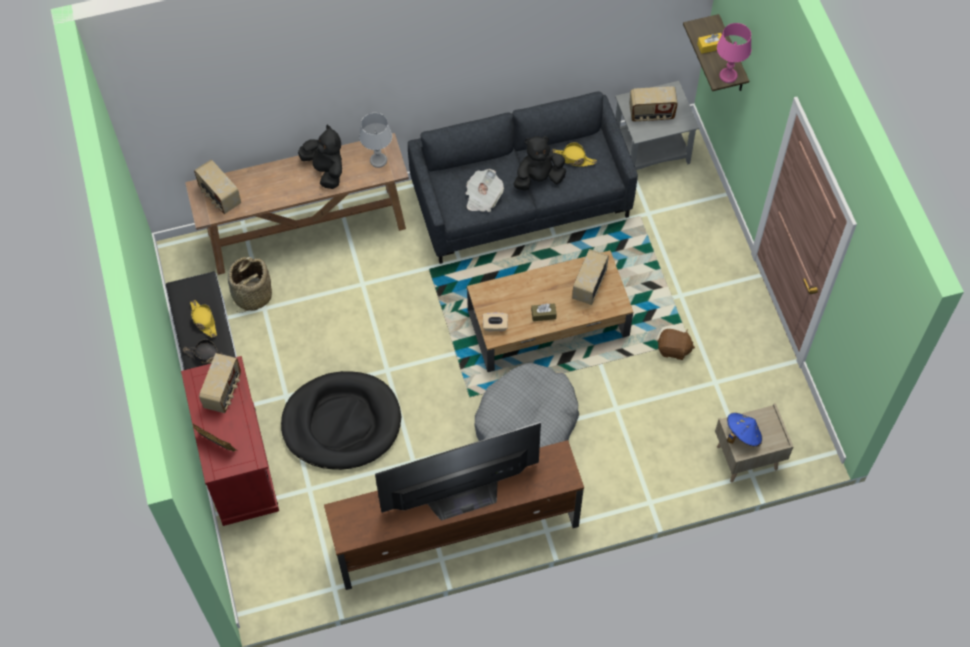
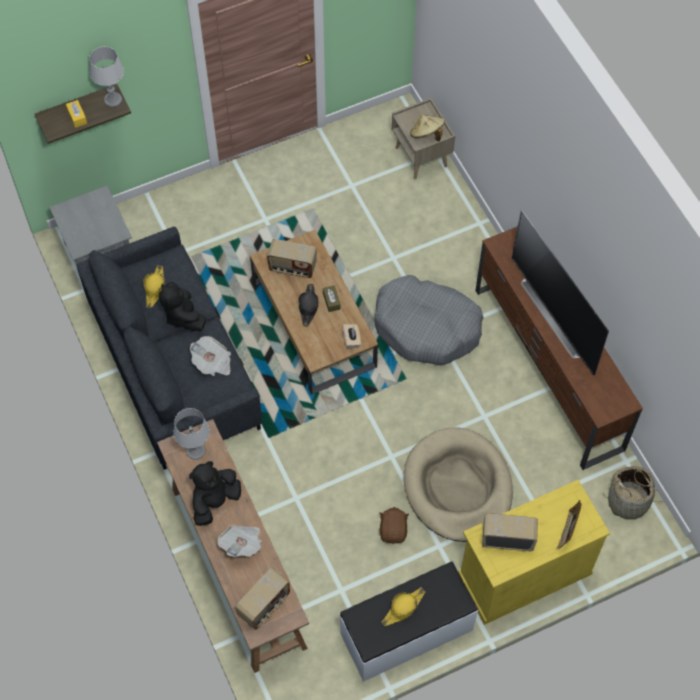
camera: 100 degrees left, 0 degrees up
(207, 356) = (444, 594): black hat -> black hat (308, 307)
(239, 464) = (524, 574): red cabinet -> yellow cabinet
(252, 295) = (327, 606): basket -> basket (628, 501)
(280, 186) = (242, 544): none -> newspaper
(342, 423) = (458, 487): black dog bed -> beige dog bed
(651, 114) = (94, 226): radio -> none
(674, 349) = (324, 219): brown plush toy -> brown plush toy (393, 530)
(728, 76) = (113, 100): pink table lamp -> grey table lamp
(742, 435) = (426, 134): blue hat -> beige hat

